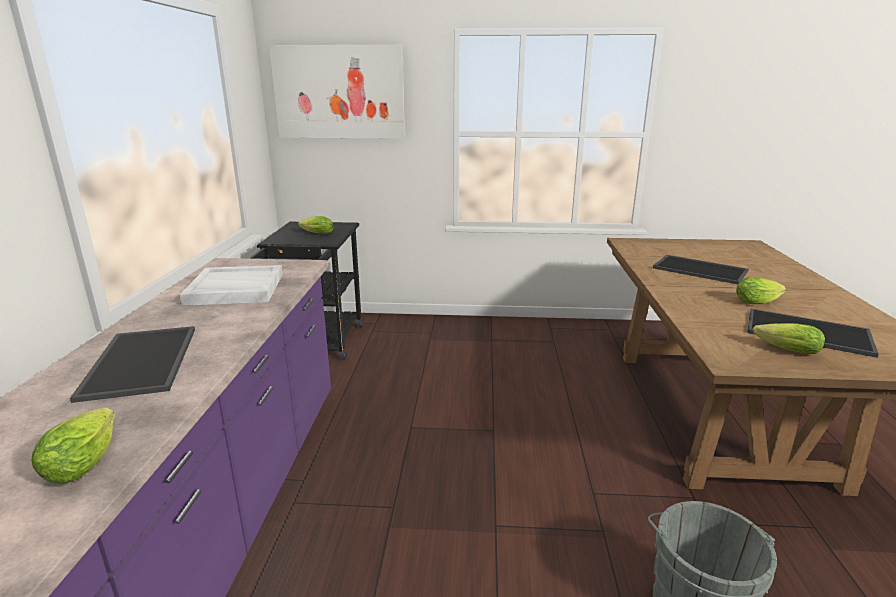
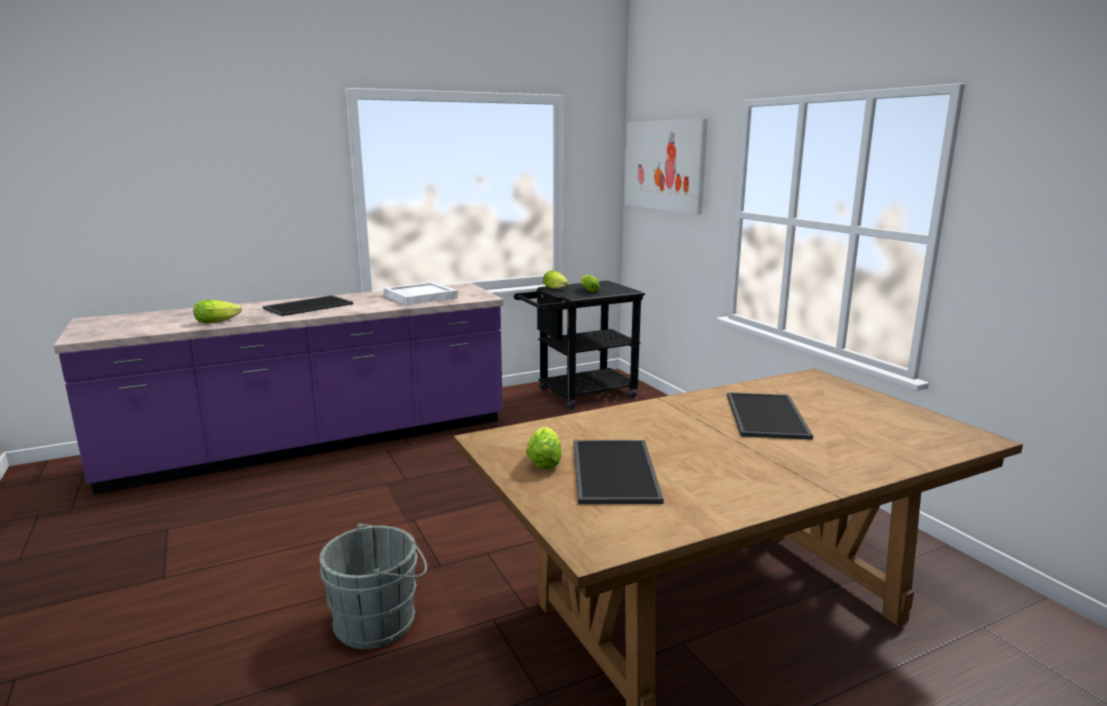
camera: 60 degrees right, 5 degrees down
(759, 302) = (688, 447): lettuce -> lettuce (556, 288)

